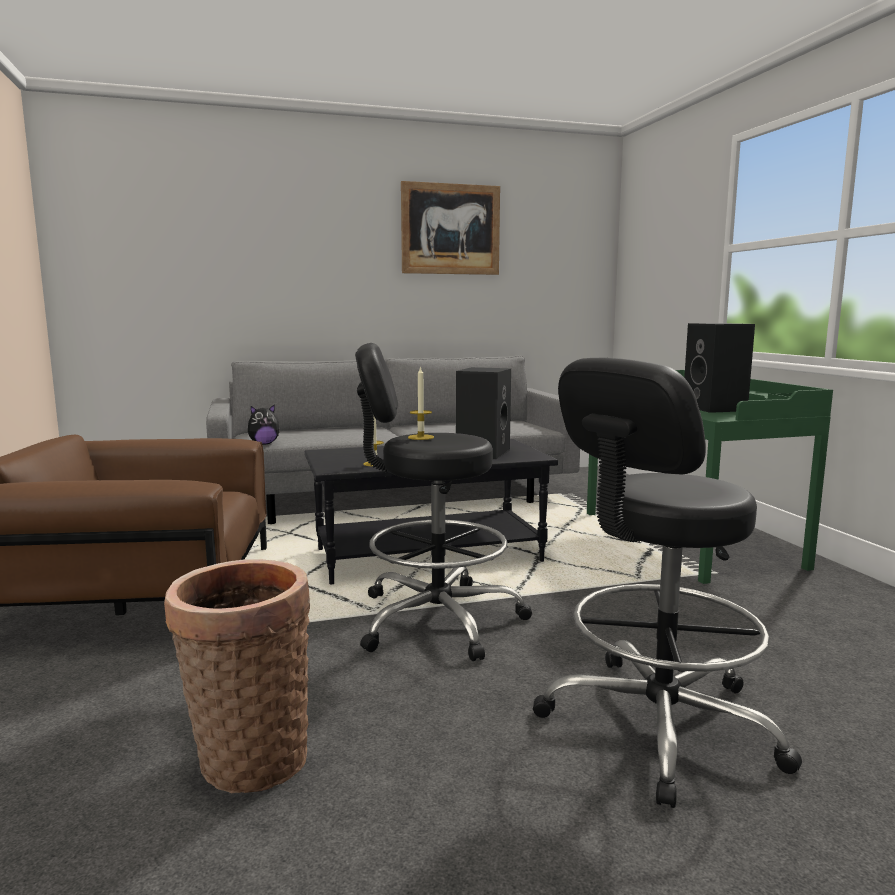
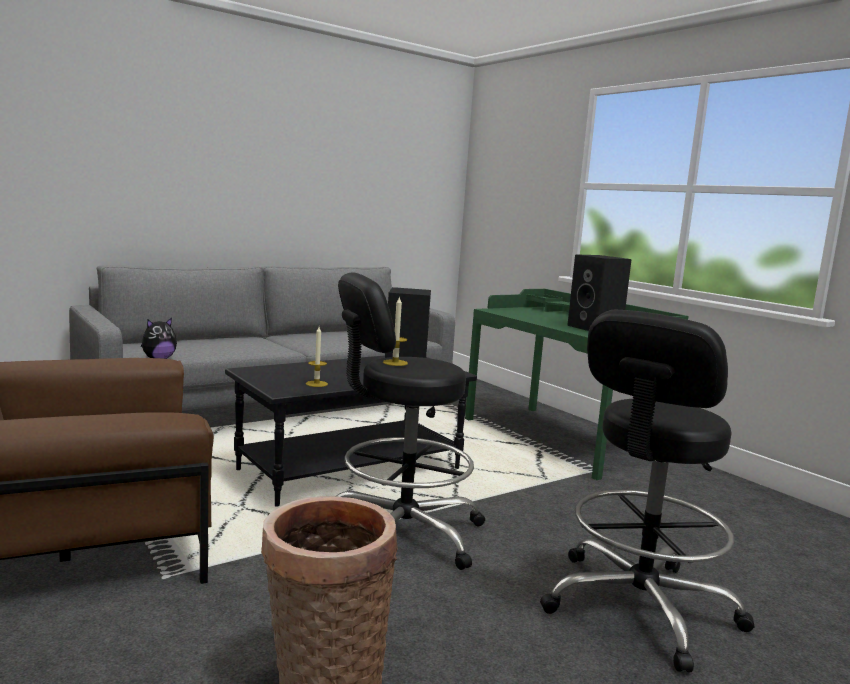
camera: 20 degrees left, 0 degrees up
(450, 229) = (322, 139): picture -> none

